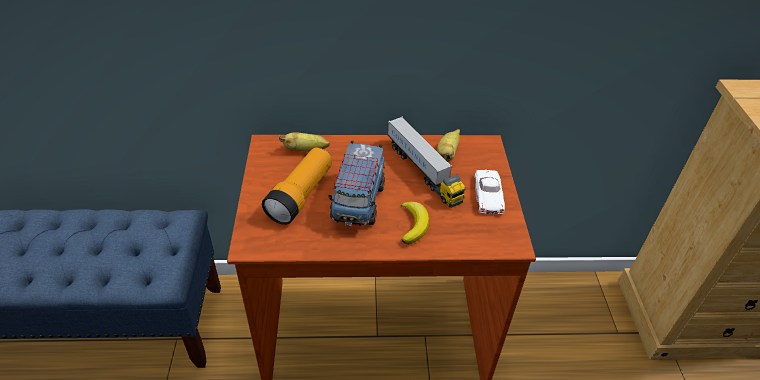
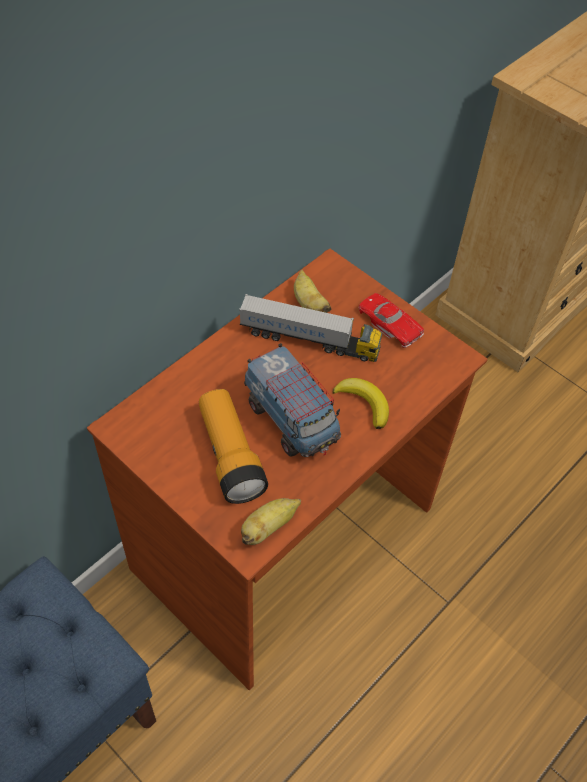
camera: 45 degrees left, 10 degrees up
(306, 150) = (171, 402): banana -> banana (268, 527)
(488, 195) = (390, 323): white toy car -> red toy car

